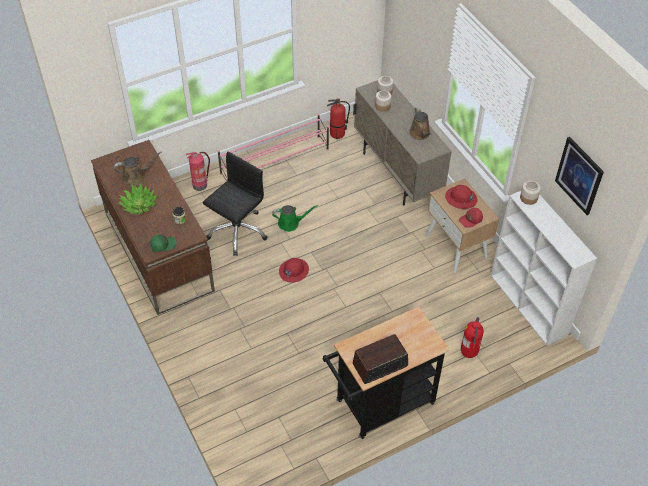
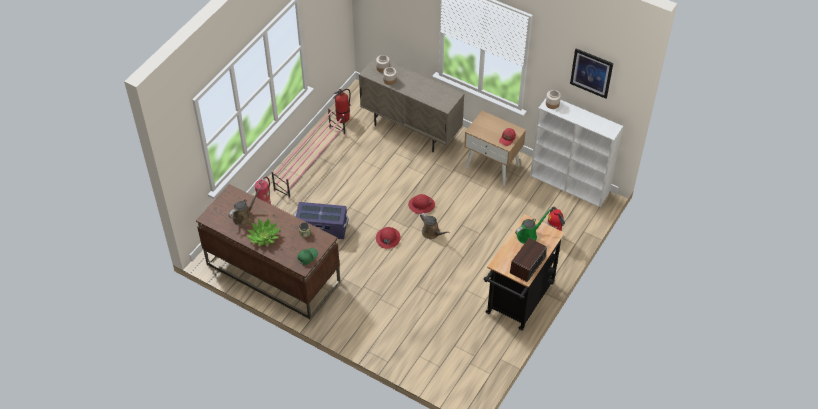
camera: 30 degrees left, 0 degrees up
(237, 231) = (322, 228): black office chair -> purple storage box
(290, 223) = (359, 204): green watering can -> green watering can (528, 235)
(420, 134) = (433, 90): brown watering can -> brown watering can (432, 233)
(461, 198) = (490, 126): red hard hat -> red hard hat (421, 205)

